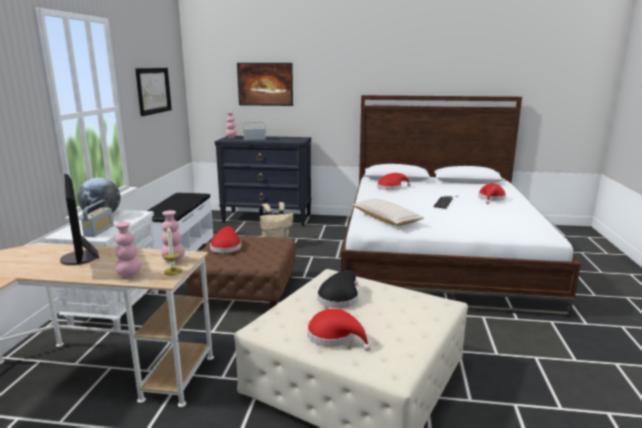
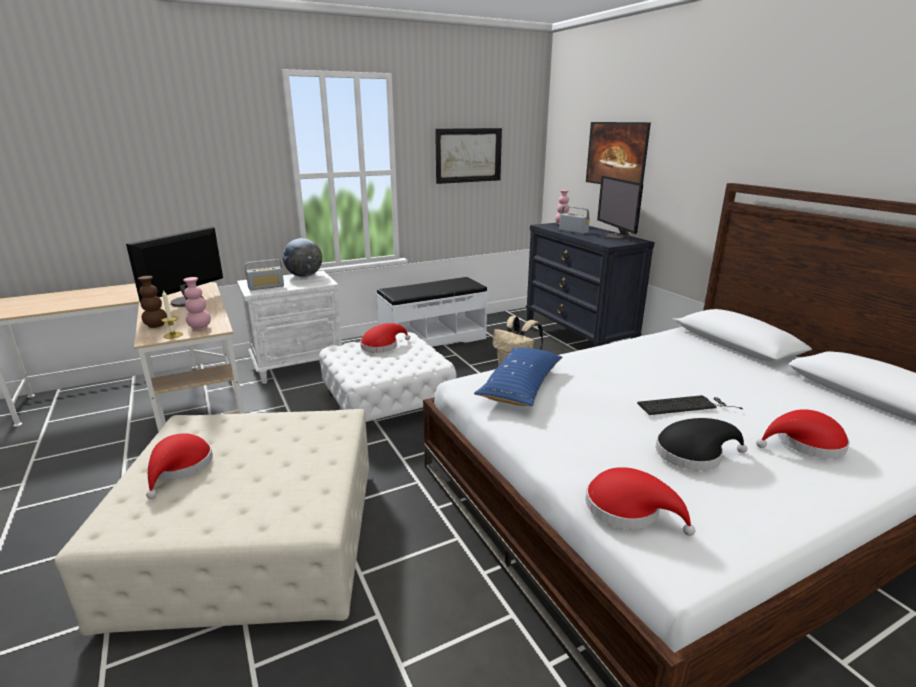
camera: 55 degrees right, 5 degrees up
(129, 275) = (156, 326): pink vase -> brown vase
(245, 291) = (387, 403): brown ottoman -> white ottoman
(286, 138) = (616, 237): none -> monitor
(339, 298) = (280, 440): black hat -> black hat (693, 453)
(386, 219) = (520, 386): beige pillow -> blue pillow
(391, 187) = (680, 352): red hat -> red hat (628, 509)

